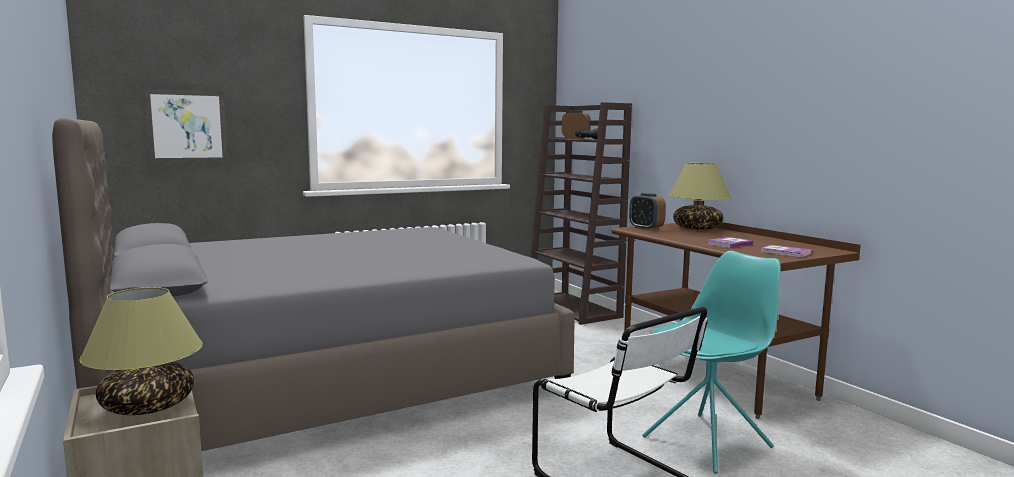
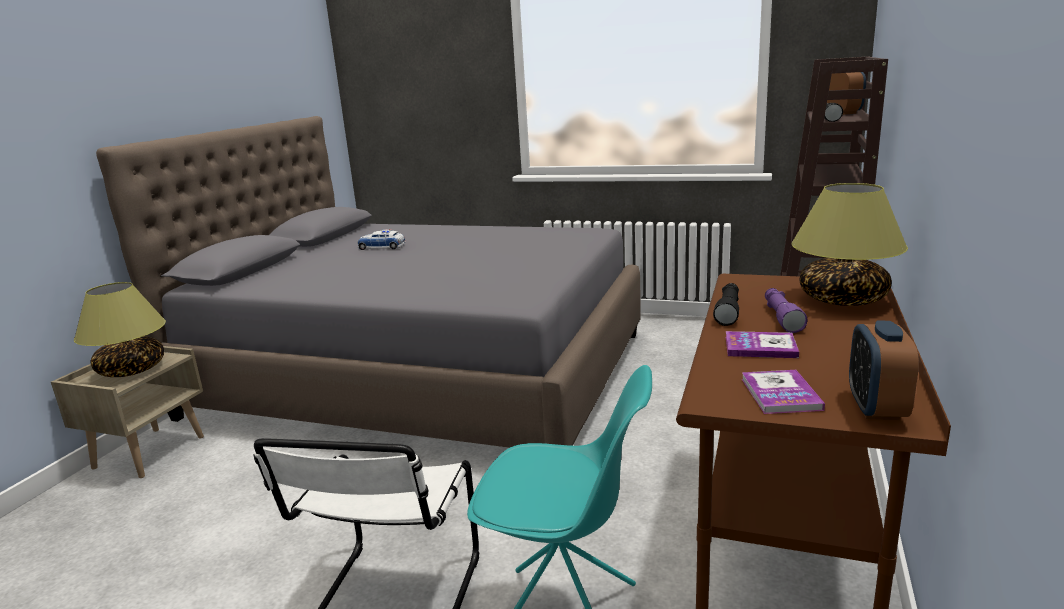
camera: 50 degrees right, 10 degrees up
(187, 126) = (414, 111): picture -> none
(268, 253) = (382, 246): none -> toy car
(646, 228) = (760, 283): alarm clock -> alarm clock (876, 408)
(673, 237) = (728, 311): none -> black flashlight
(700, 236) = (781, 318): none -> purple flashlight

